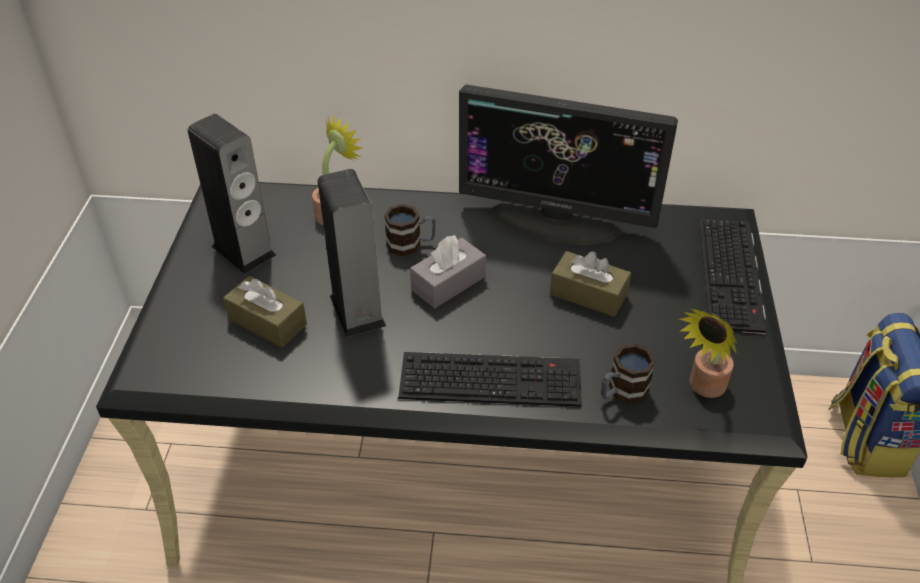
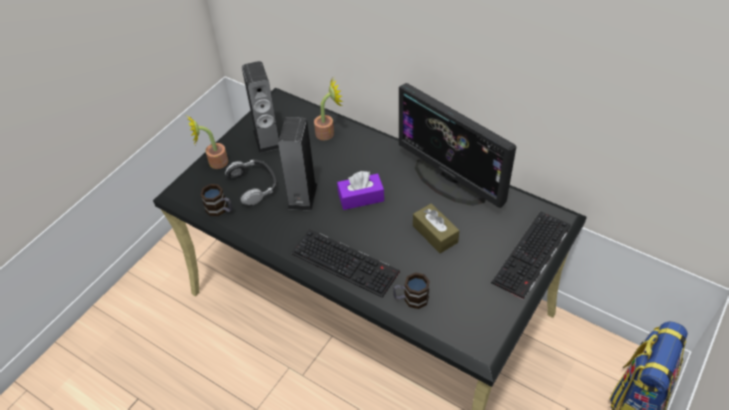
camera: 30 degrees right, 5 degrees up
(267, 322) = (254, 185): brown tissue box -> headphones
(411, 244) = (356, 166): mug -> mug (220, 209)
(448, 283) = (361, 197): grey tissue box -> purple tissue box
(703, 388) = (459, 316): potted plant -> potted plant (214, 163)

